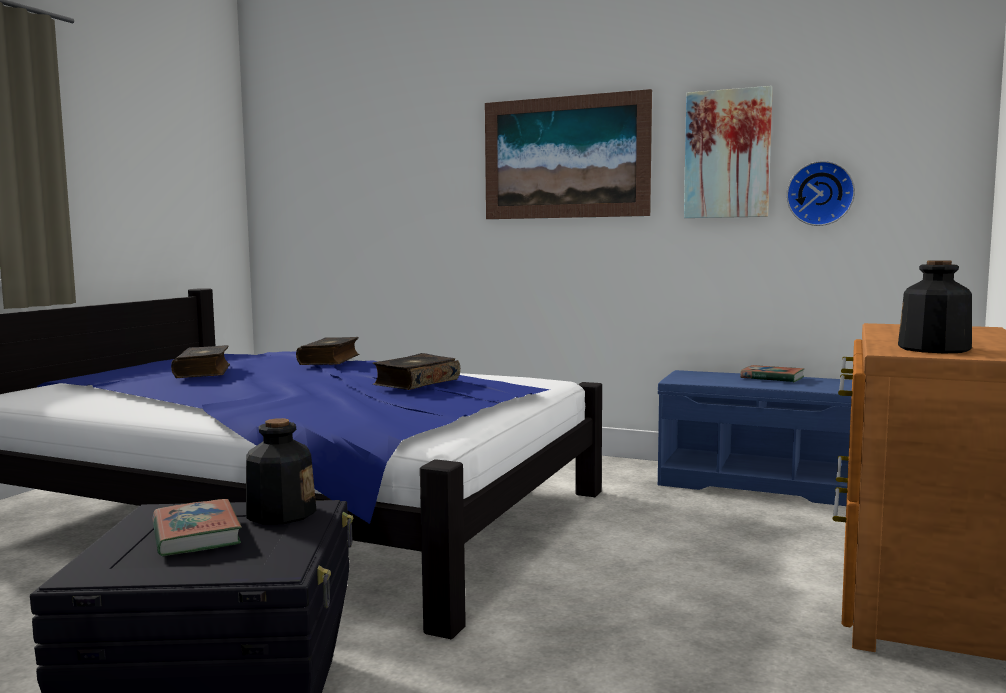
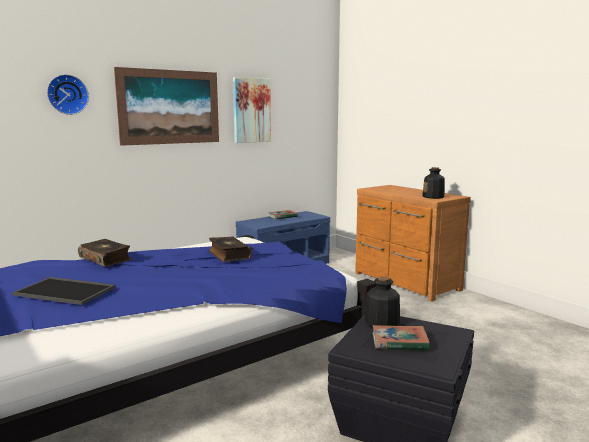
camera: 60 degrees left, 5 degrees up
(204, 371) = (66, 291): book -> tray
(820, 193) = (287, 130): wall clock -> wall clock (67, 94)

